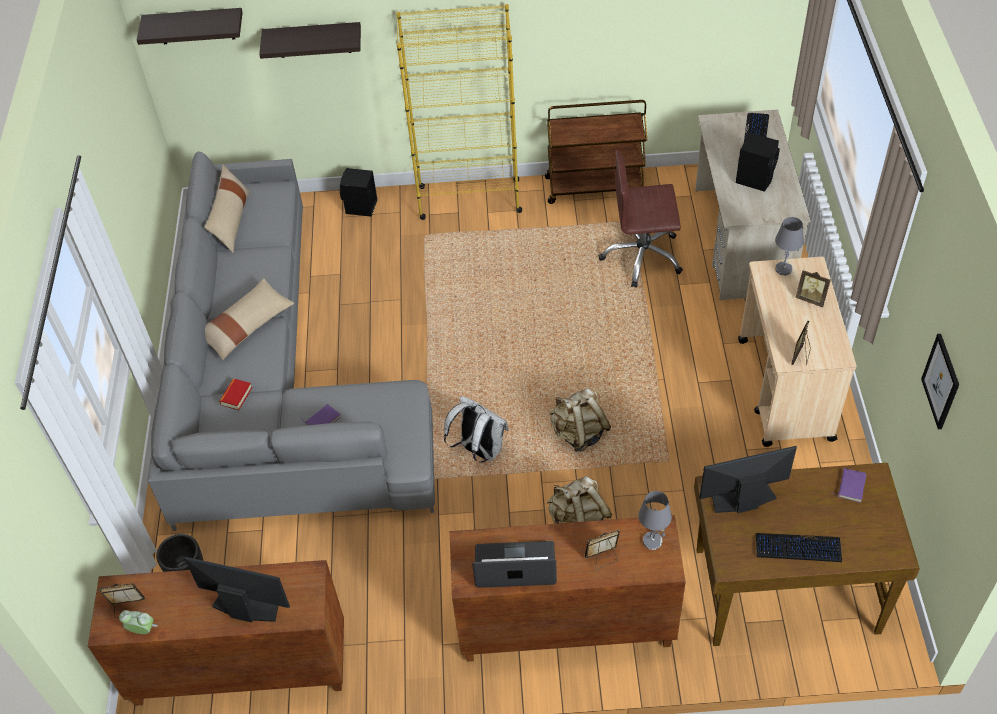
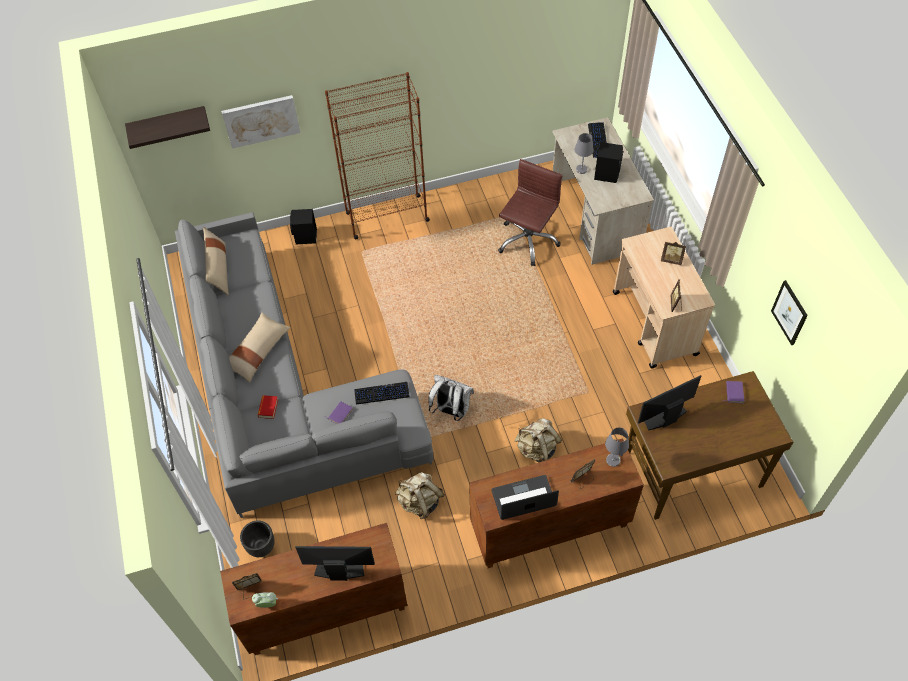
camera: 15 degrees left, 5 degrees up
(313, 40) = (261, 120): shelf -> picture
(469, 199) = (386, 217): yellow bookcase -> brown bookcase
(579, 433) = (519, 384): beige backpack -> beige backpack (420, 502)
(595, 186) = (478, 191): brown cart -> none
(642, 257) = (527, 241): brown office chair -> brown office chair turned 135 degrees clockwise
(783, 268) = (646, 240): grey table lamp -> grey table lamp (581, 169)
(797, 548) = (710, 444): keyboard -> keyboard (381, 393)

